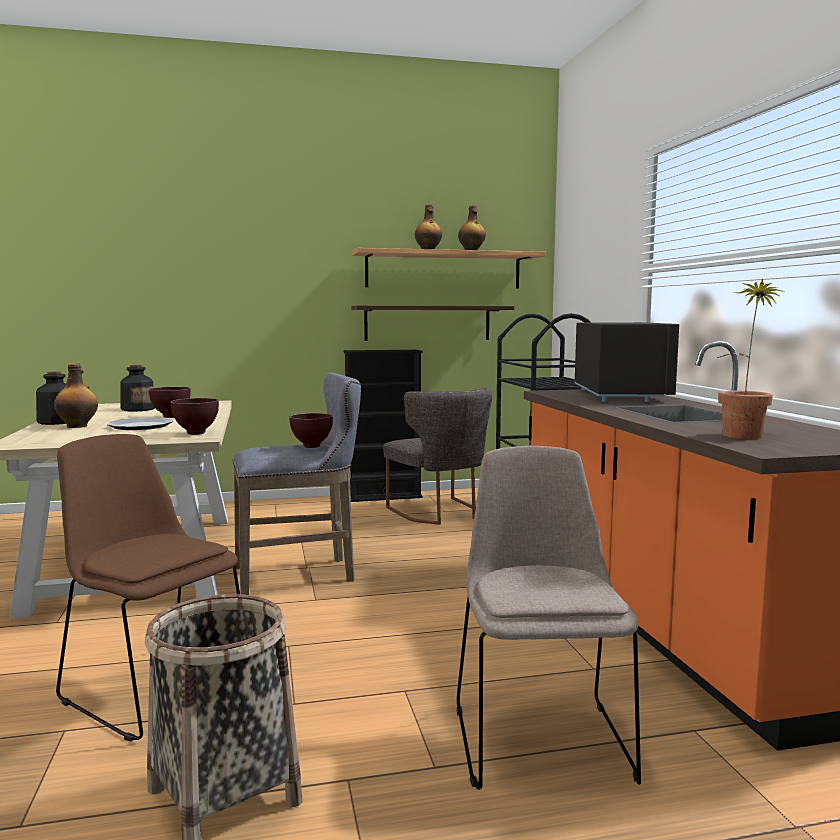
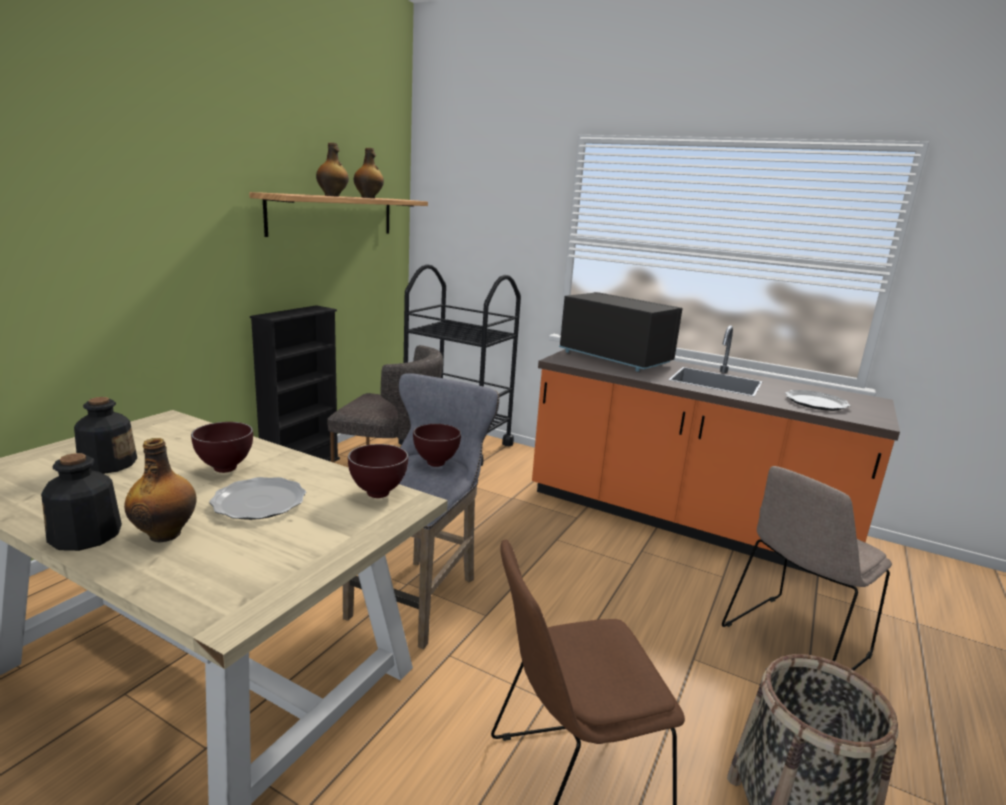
camera: 50 degrees left, 10 degrees up
(427, 323) = (321, 274): shelf -> none
(540, 737) = (793, 643): beige chair -> beige chair turned 75 degrees counterclockwise
(745, 434) = (815, 403): potted plant -> plate

